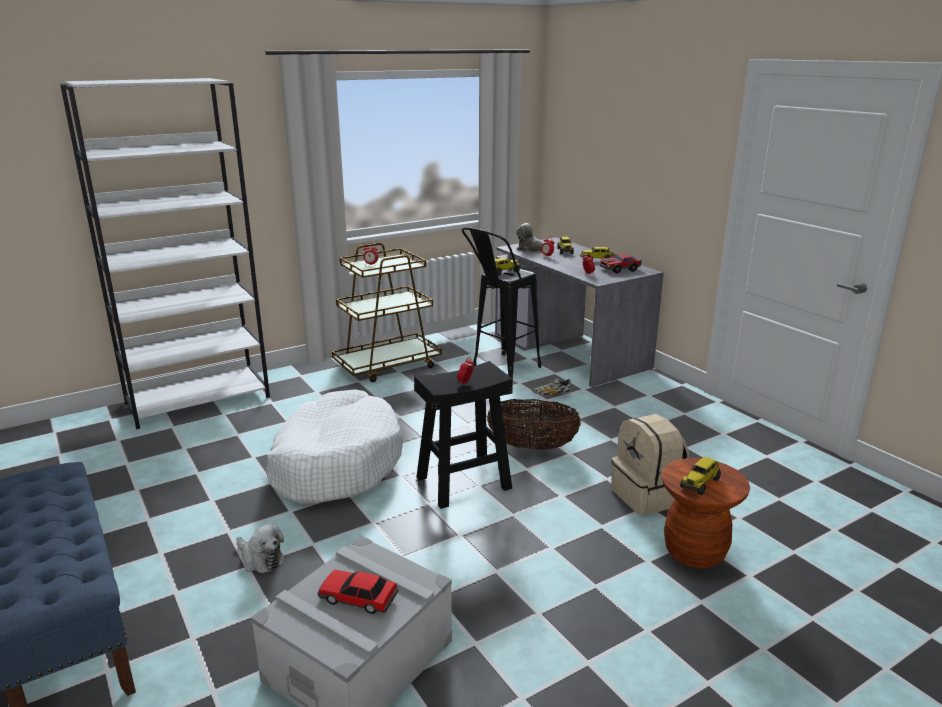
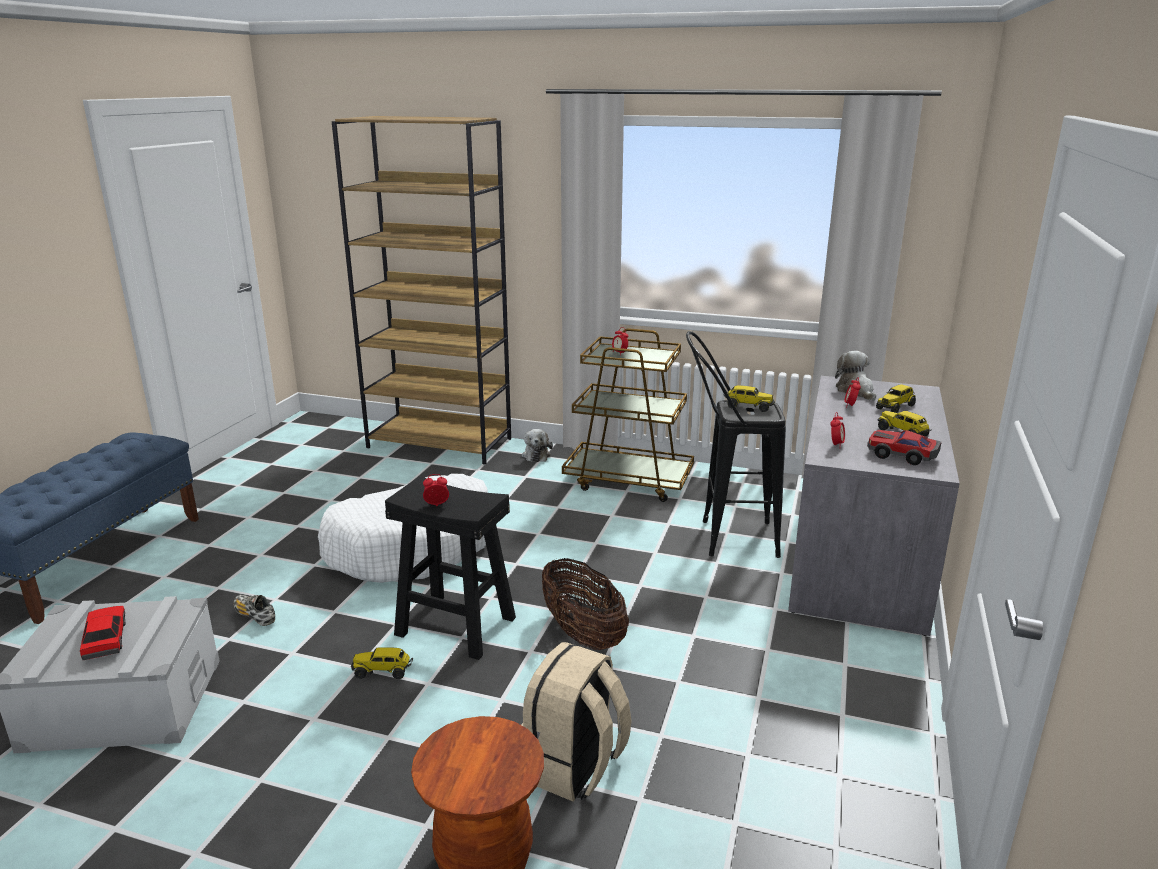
camera: 50 degrees right, 0 degrees up
(199, 399) = (440, 443): white bookcase -> brown bookcase
(261, 559) = (233, 587): plush toy -> plush toy (536, 455)
(552, 394) = (724, 594): shoe -> shoe (255, 616)
(700, 483) = (462, 760): toy truck -> toy truck (383, 671)

